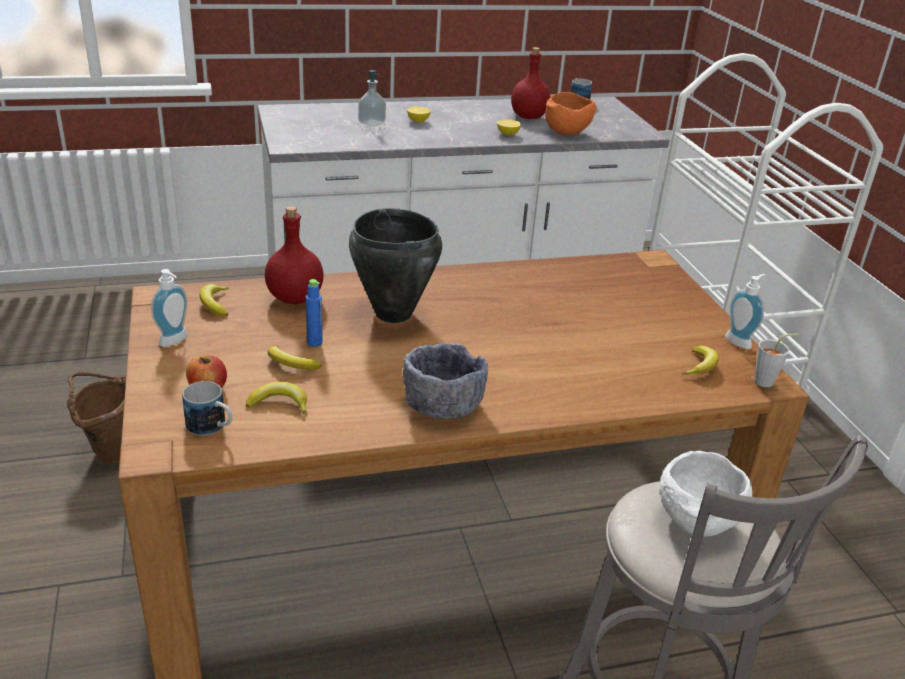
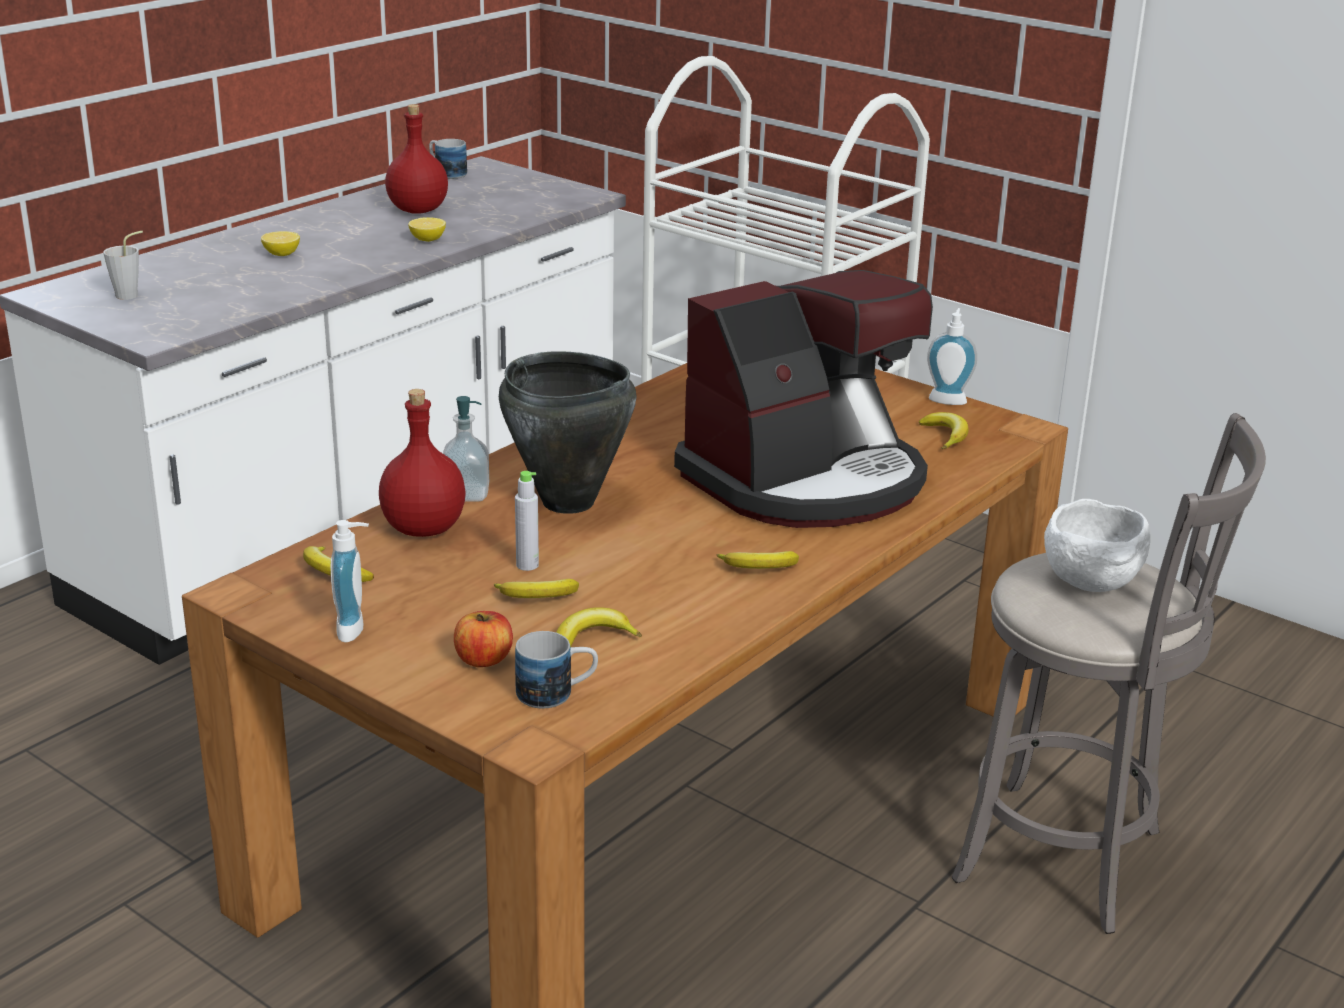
camera: 35 degrees left, 5 degrees down
(109, 452) = (99, 923): brown bucket -> none
(314, 342) = (527, 565): blue bottle -> grey bottle
(371, 123) = (221, 274): soap dispenser -> soap dispenser (466, 494)
(442, 403) = (759, 568): grey bowl -> banana
(557, 358) = (806, 480): none -> coffee machine
(567, 132) = (497, 218): orange bowl -> none
(768, 381) = (1020, 427): grey cup -> grey cup (131, 294)

